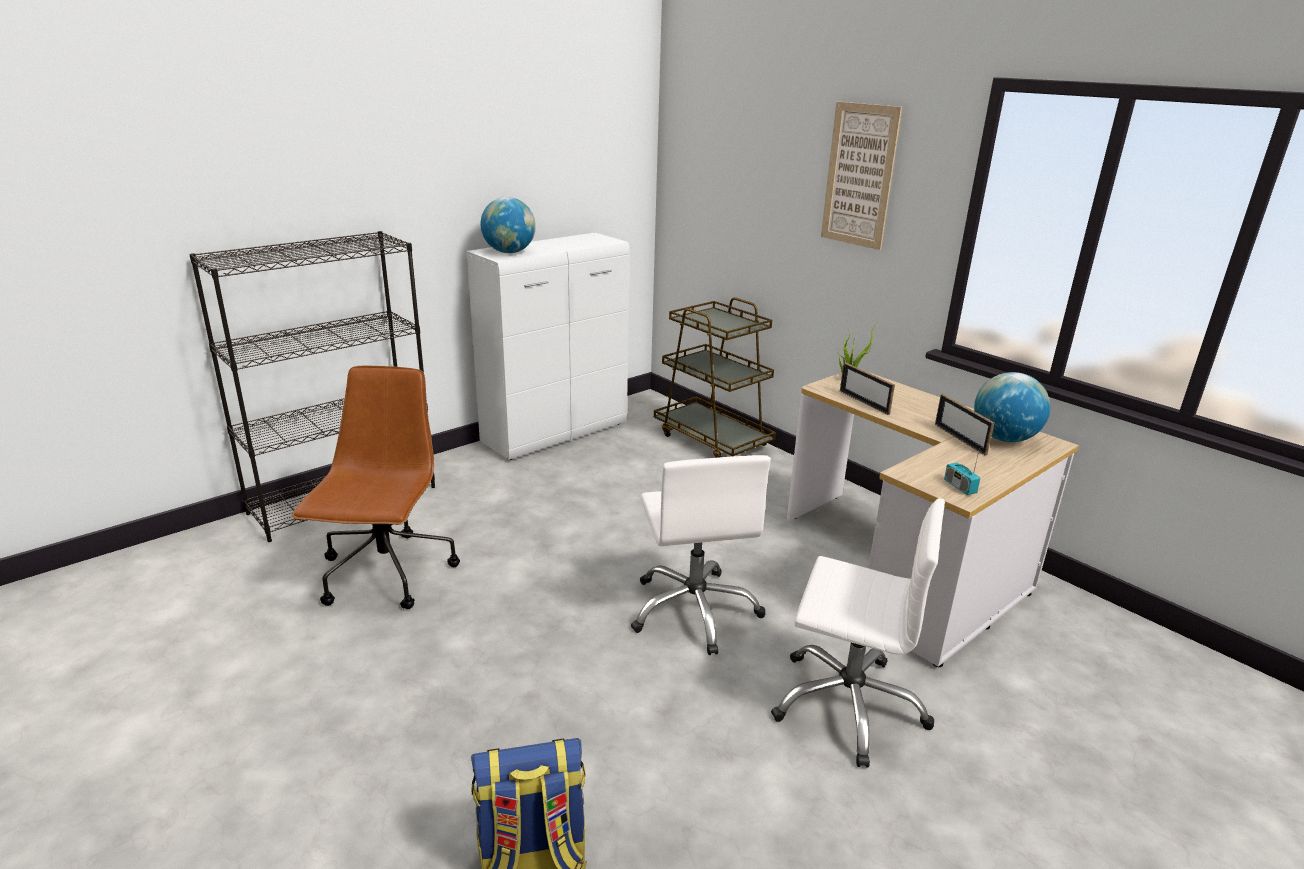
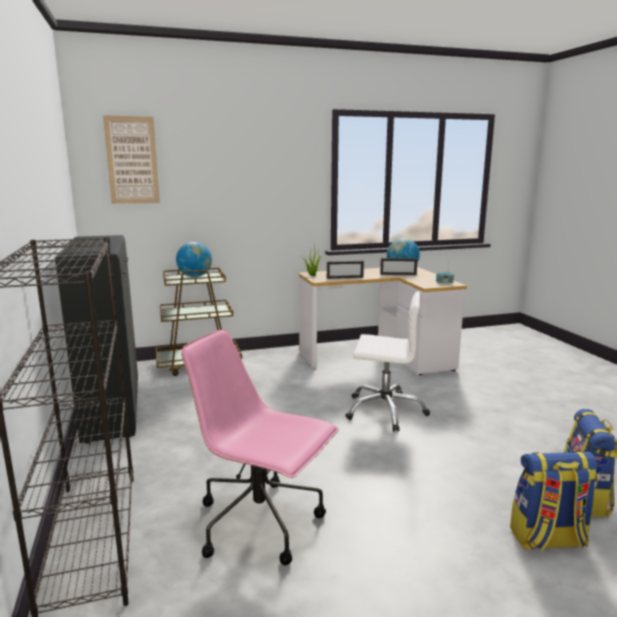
camera: 65 degrees left, 10 degrees down
(386, 574) = (261, 523): brown office chair -> pink office chair
(409, 810) = (548, 539): none -> backpack
(509, 252) = (91, 250): globe -> globe (195, 276)
(556, 433) = (112, 410): white cabinet -> black cabinet
(848, 704) = (475, 393): white office chair -> none
(859, 176) = (264, 166): picture -> picture (132, 160)

